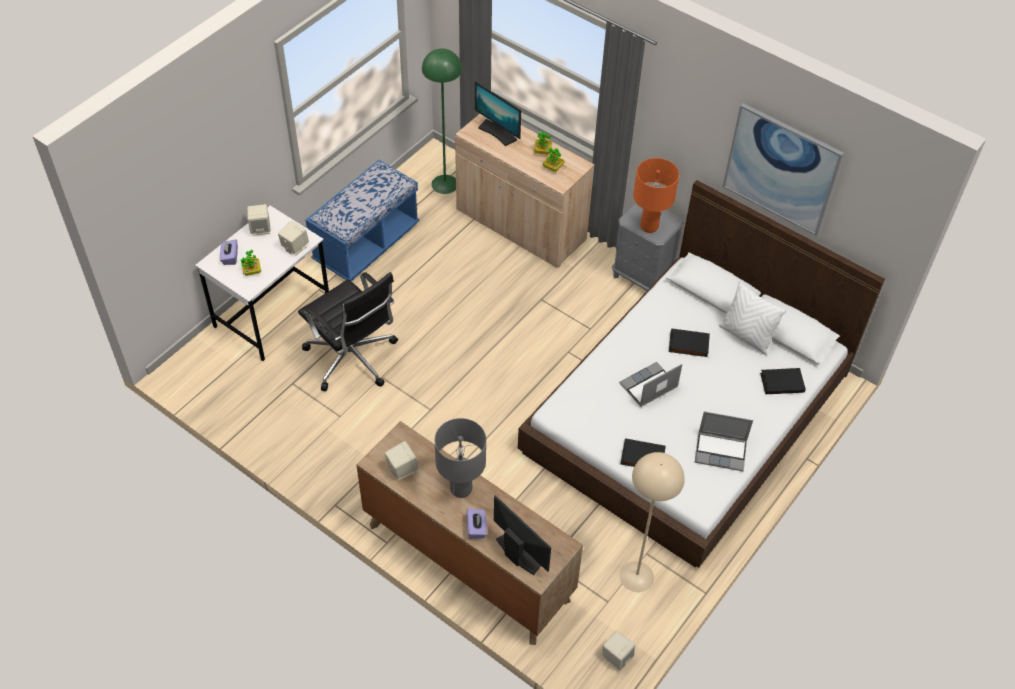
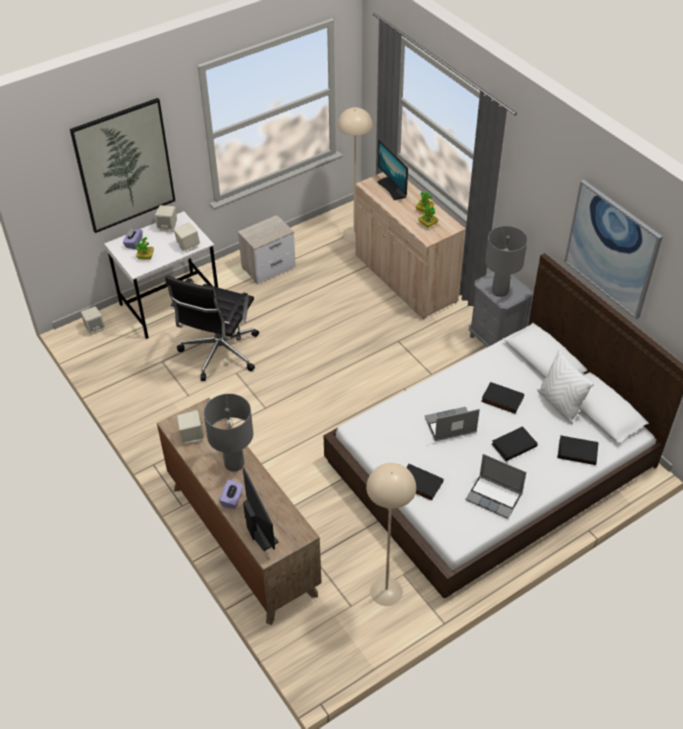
camera: 20 degrees right, 5 degrees down
(209, 173) = (124, 166): none -> picture
(353, 359) = (219, 353): black office chair -> black office chair turned 45 degrees clockwise
(366, 244) = (269, 267): blue bench -> nightstand
(444, 184) = (354, 234): green floor lamp -> beige floor lamp
(616, 657) = (339, 656): beige speaker -> beige speaker (94, 328)
(649, 227) = (500, 291): orange table lamp -> grey table lamp
(718, 391) = (513, 444): none -> black book

